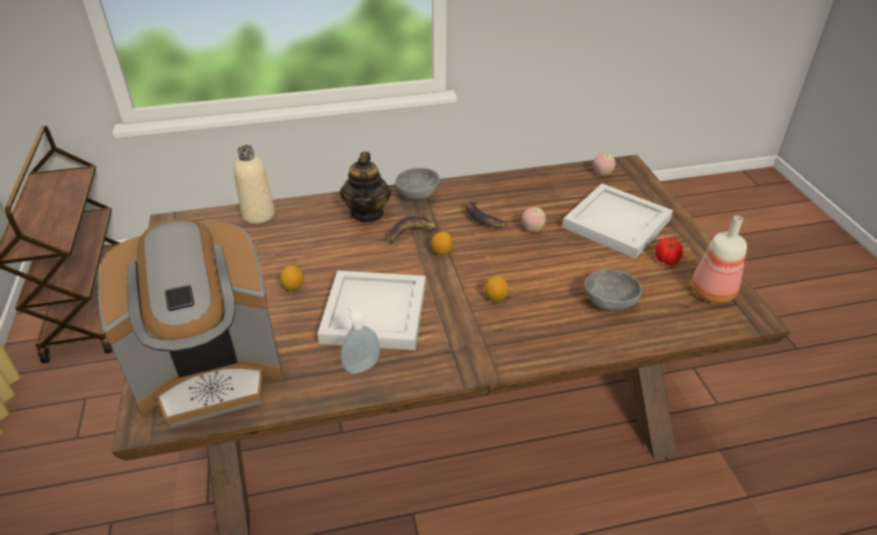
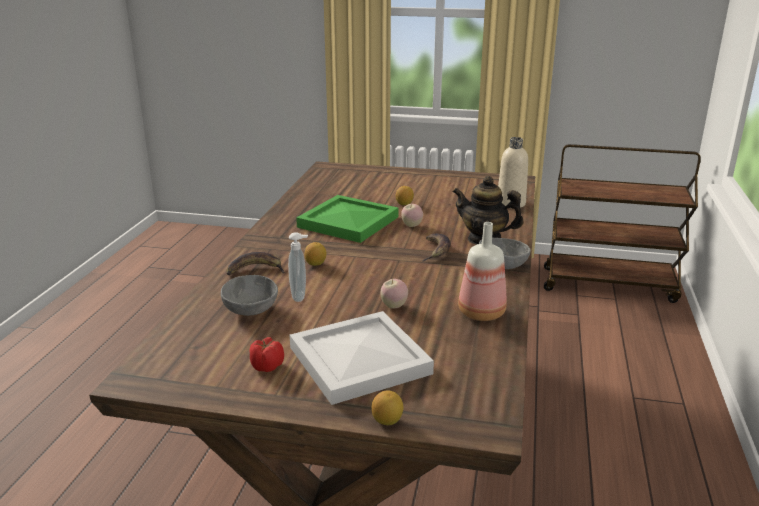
camera: 115 degrees right, 15 degrees down
(211, 373) = (345, 179): coffee machine -> none
(361, 366) = (303, 211): soap dispenser -> soap dispenser (300, 296)
(376, 312) = (348, 223): white tray -> green tray
(441, 252) = (397, 257): lemon -> lemon (387, 421)
(482, 218) = (435, 286): banana -> banana (255, 269)
(602, 173) = (478, 394): apple -> apple (412, 225)
(713, 293) = (190, 371): bottle -> bottle (480, 313)

